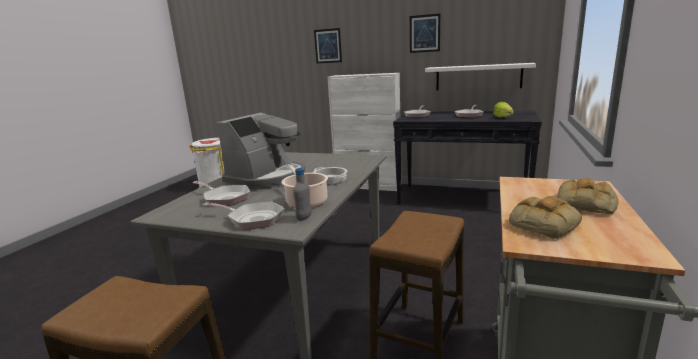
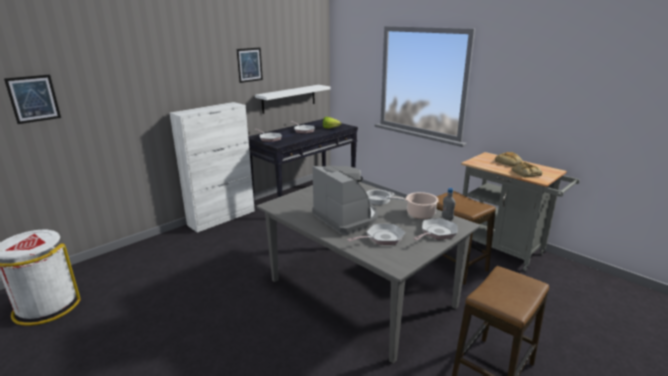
camera: 65 degrees left, 5 degrees up
(328, 46) = (156, 80): picture -> picture (33, 99)

